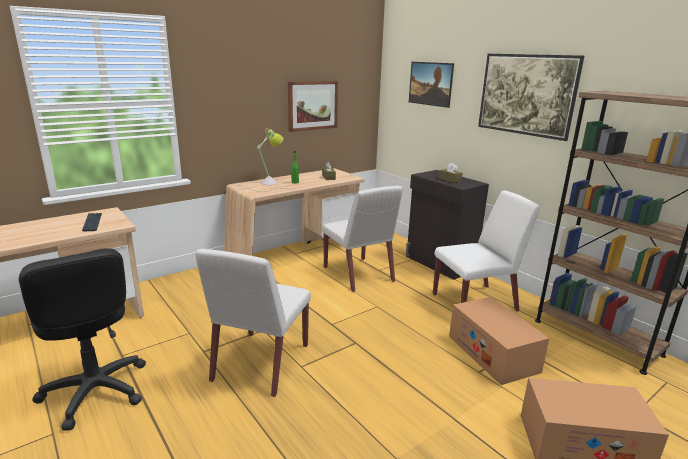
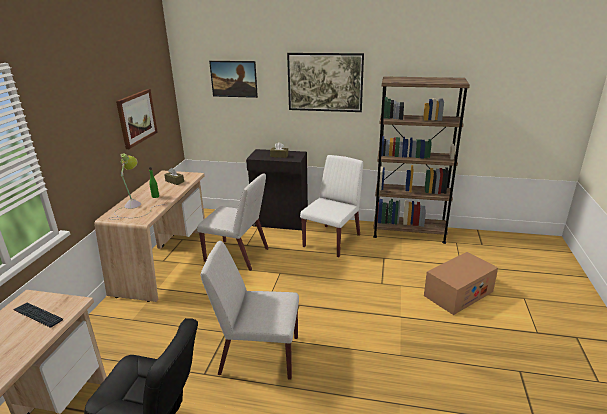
camera: 40 degrees left, 5 degrees up
(260, 363) = (258, 355): white chair -> white chair turned 120 degrees clockwise
(492, 353) = (376, 268): cardboard box -> none

